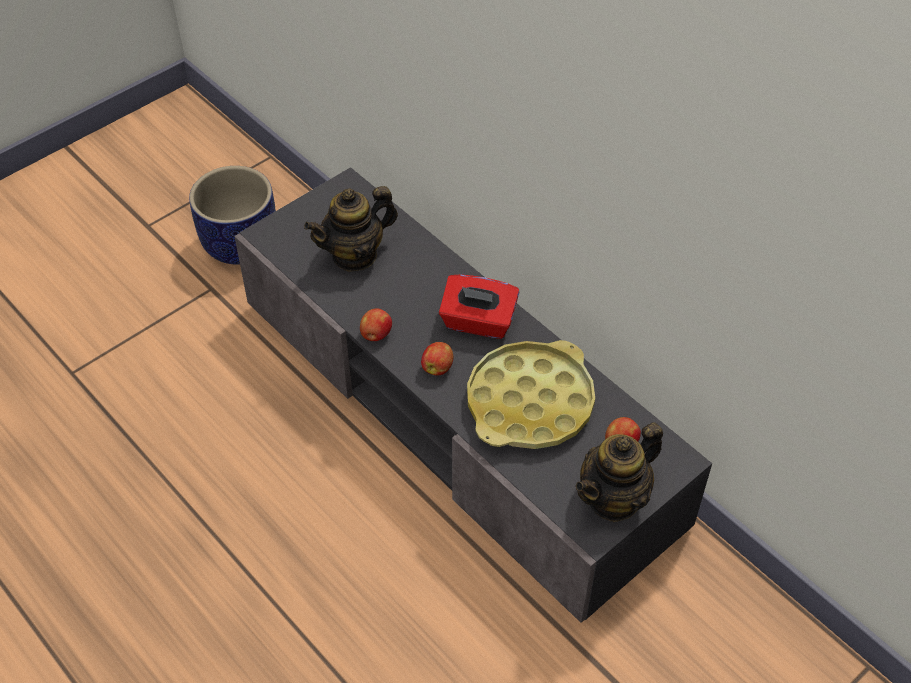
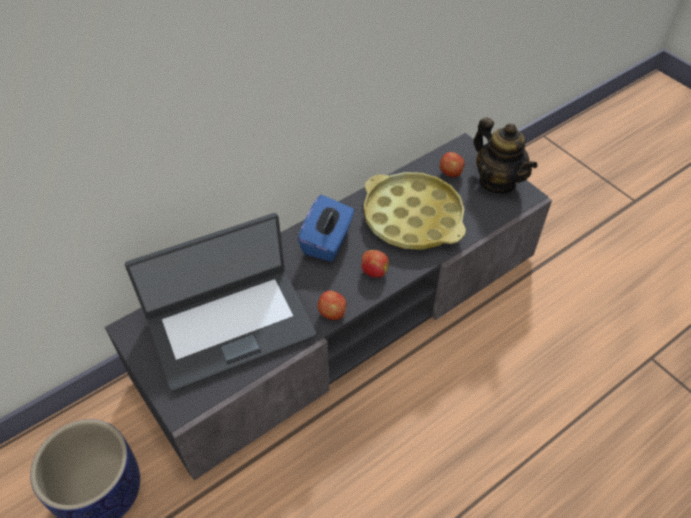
camera: 85 degrees left, 0 degrees up
(355, 255) = (230, 326): teapot -> laptop
(478, 322) = (327, 241): red tissue box -> blue tissue box

